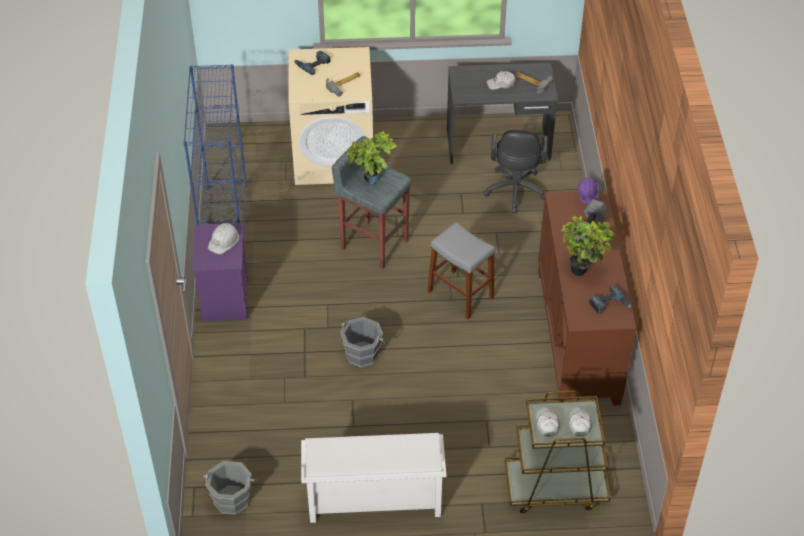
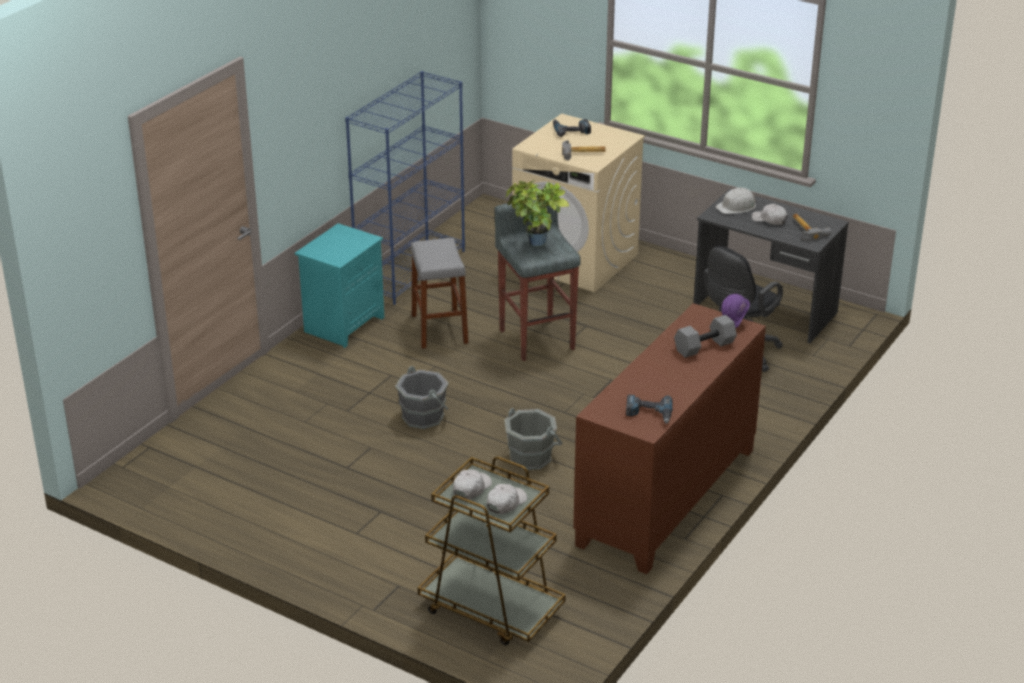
camera: 35 degrees right, 15 degrees down
(224, 241) = (349, 243): white hard hat -> white hard hat (736, 207)
(224, 299) = (343, 324): purple nightstand -> turquoise nightstand
(231, 498) = (171, 470): grey bucket -> grey bucket (530, 457)
(373, 501) = (294, 533): white shoe rack -> none
(460, 294) = (579, 411): grey stool -> grey stool (439, 329)
(583, 270) = (655, 376): potted plant -> none

